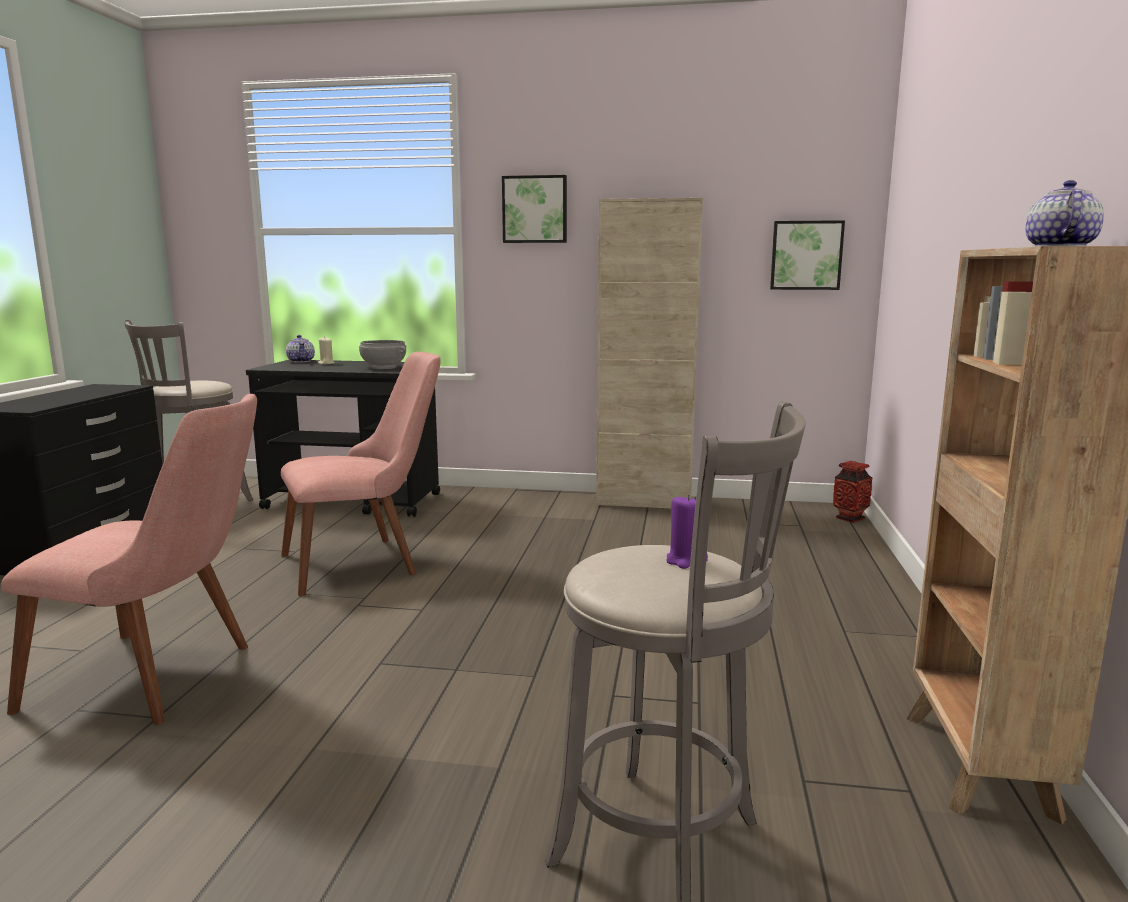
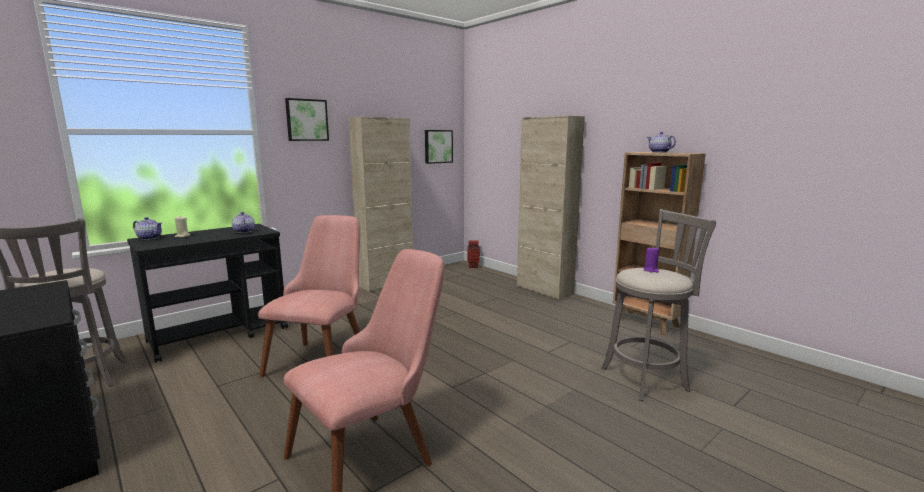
camera: 50 degrees left, 0 degrees up
(383, 367) = (243, 231): grey bowl -> teapot
(892, 602) = (544, 290): none -> beige cabinet

